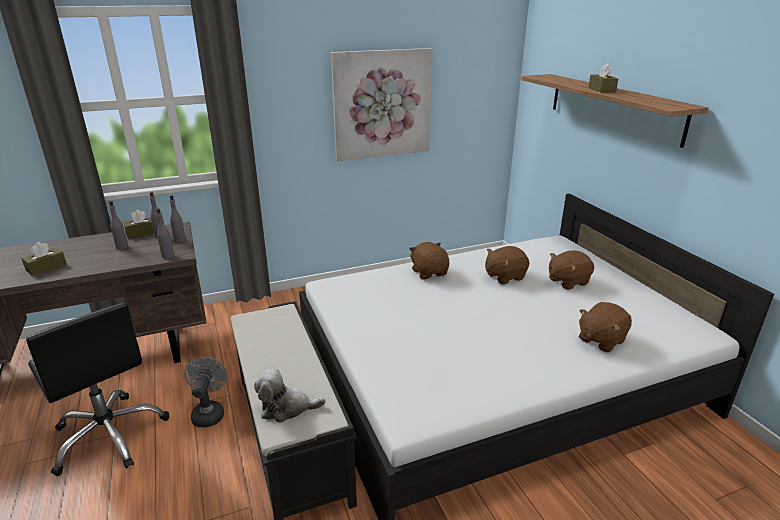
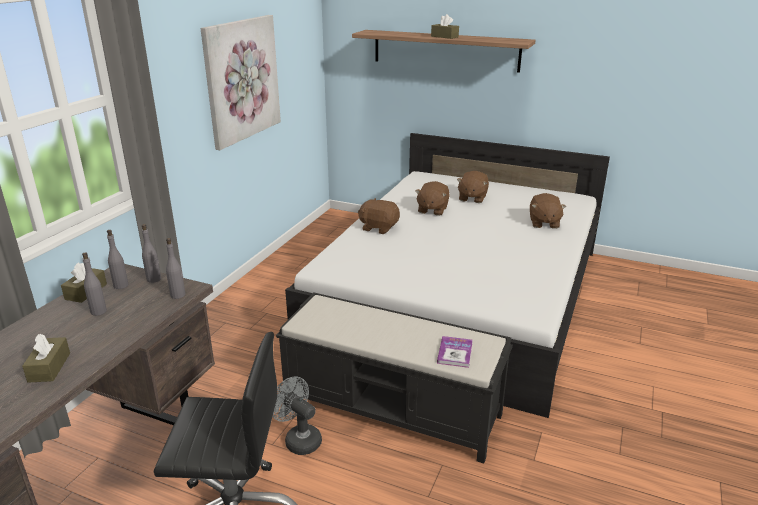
camera: 45 degrees left, 0 degrees up
(286, 408) = (455, 353): plush toy -> book

